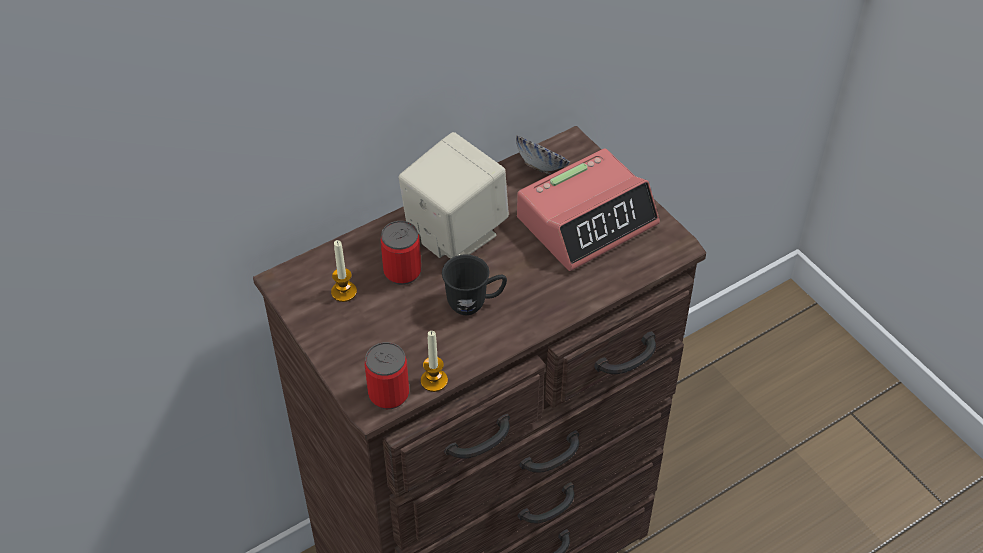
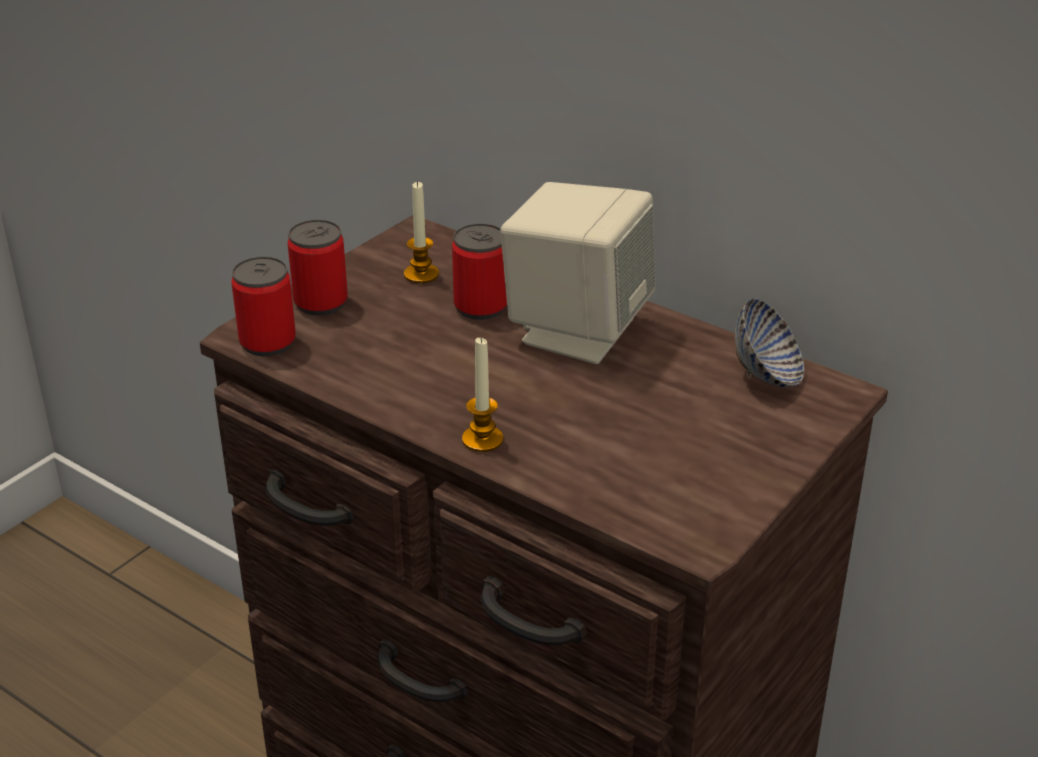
camera: 70 degrees right, 15 degrees down
(351, 355) = (321, 303): none -> can
(434, 381) = (304, 371): candle -> candle (482, 440)
(474, 303) = (457, 373): black mug -> none
(587, 220) = (687, 438): alarm clock -> none

